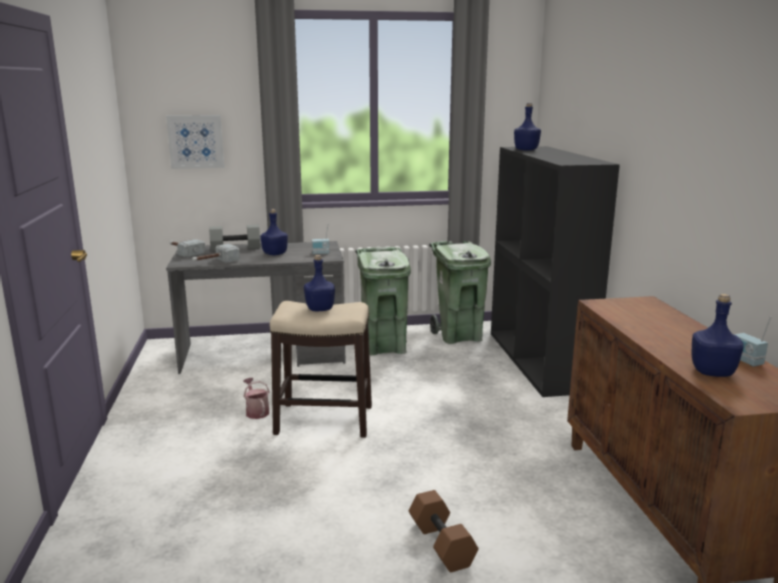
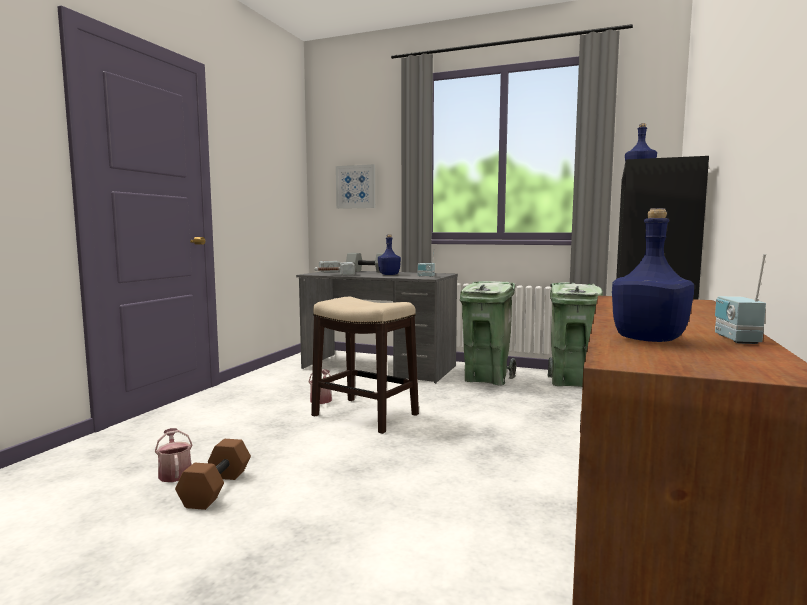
camera: 30 degrees right, 10 degrees down
(227, 540) = (175, 472): none -> watering can
(319, 309) = (365, 302): blue bottle -> none
(440, 544) = (332, 532): brown dumbbell -> brown dumbbell (215, 488)

